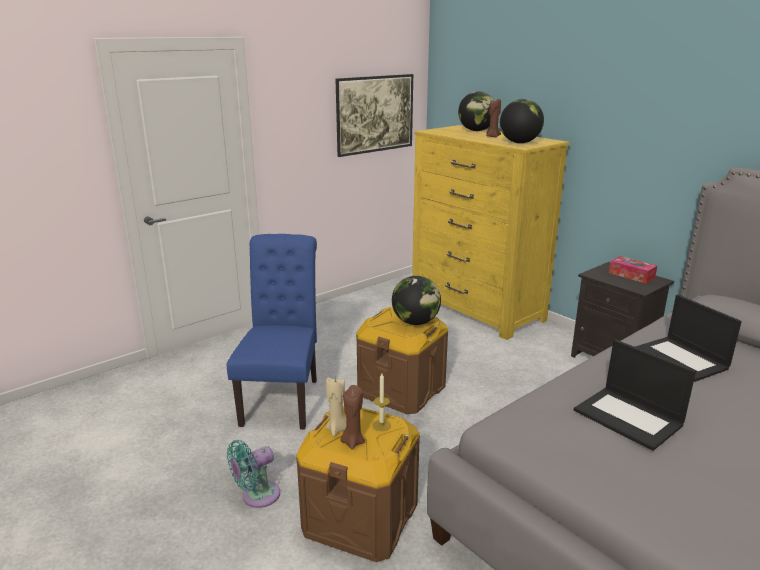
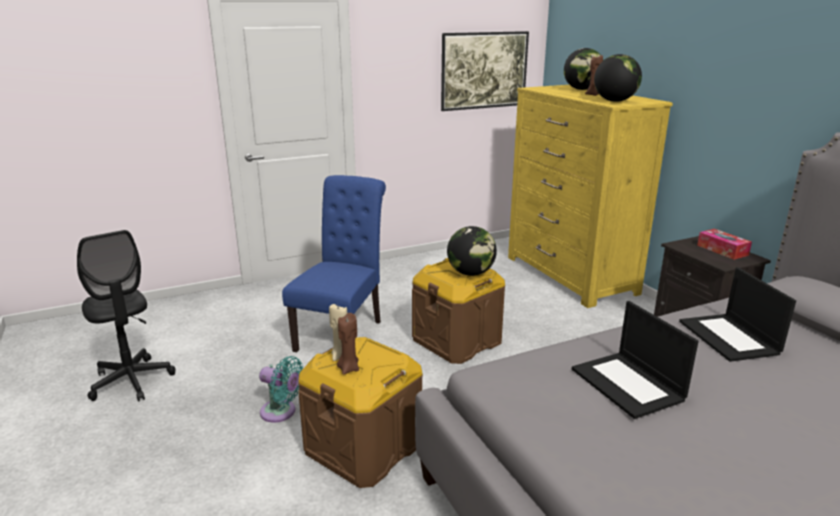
camera: 15 degrees right, 0 degrees up
(67, 490) = (131, 381): none -> black office chair
(257, 496) = (281, 412): turquoise fan -> turquoise fan turned 135 degrees counterclockwise
(381, 425) = (383, 358): candle -> none

